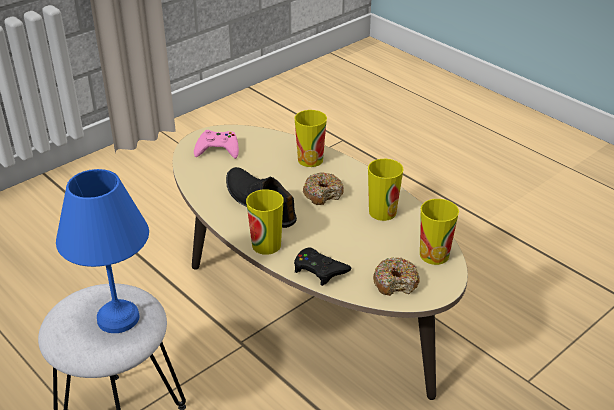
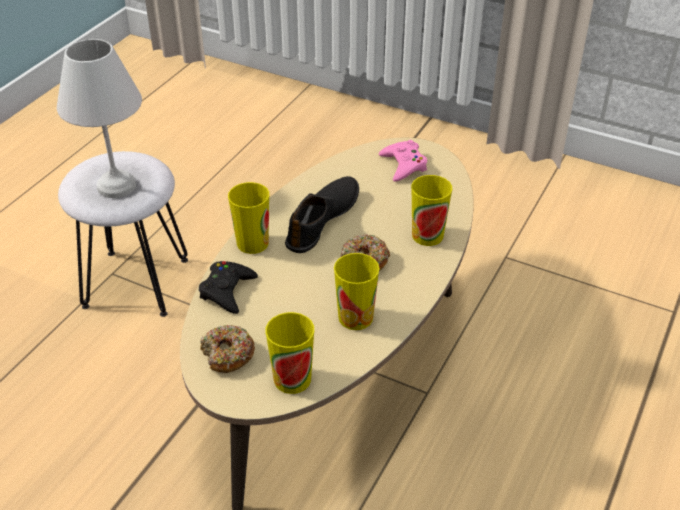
camera: 70 degrees right, 5 degrees up
(117, 319) = (114, 186): blue table lamp -> white table lamp

